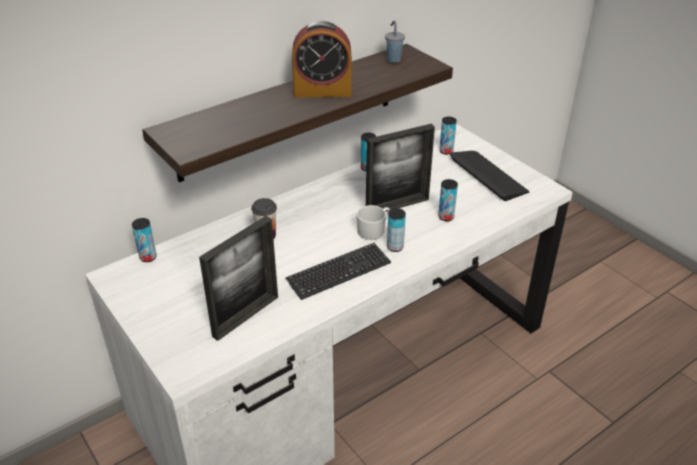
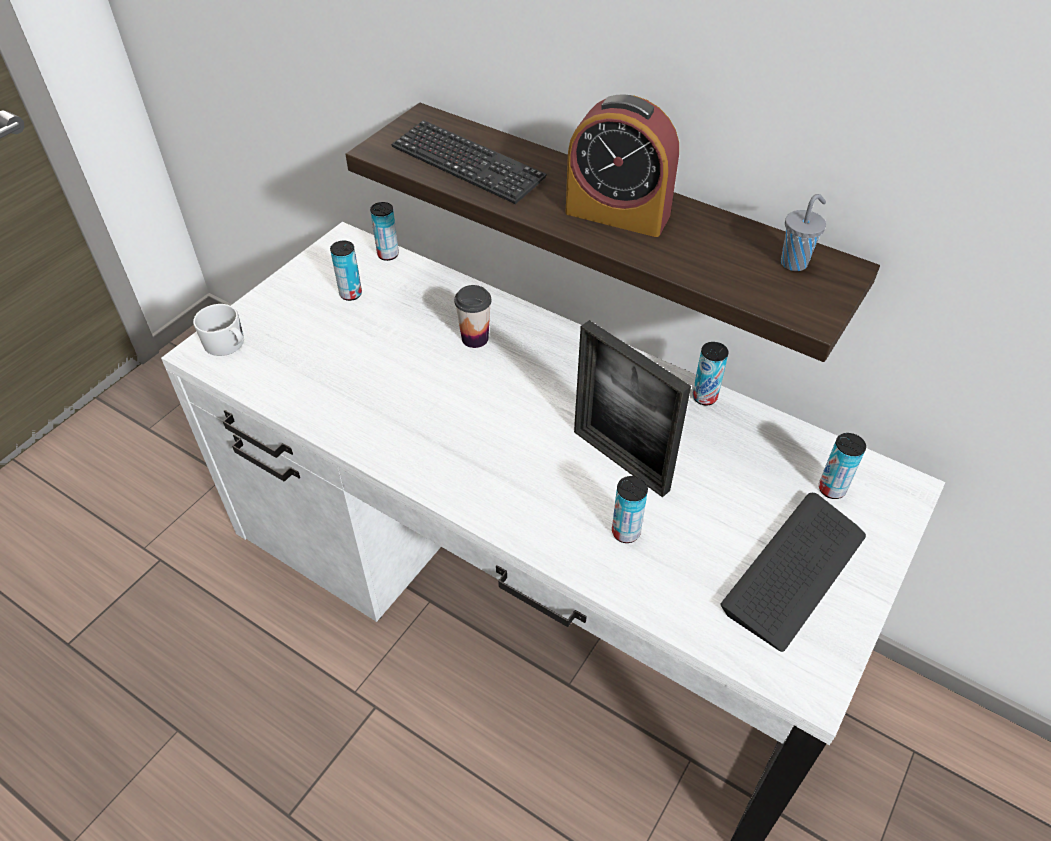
camera: 70 degrees right, 10 degrees up
(246, 316) = (309, 371): picture frame -> none
(322, 91) = (617, 214): alarm clock -> alarm clock turned 45 degrees counterclockwise
(339, 272) = (426, 434): keyboard -> keyboard (467, 164)
(374, 230) = (543, 447): white mug -> white mug (228, 344)
(395, 247) = (512, 483): can -> can (350, 294)

